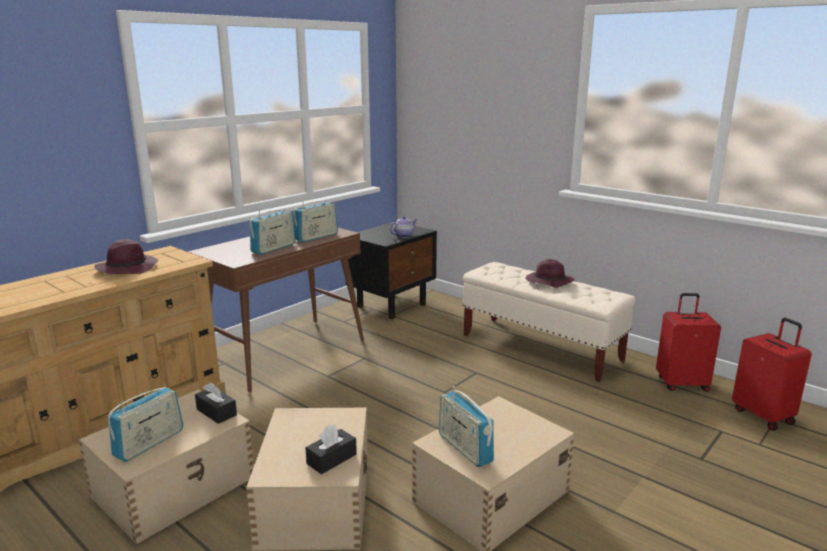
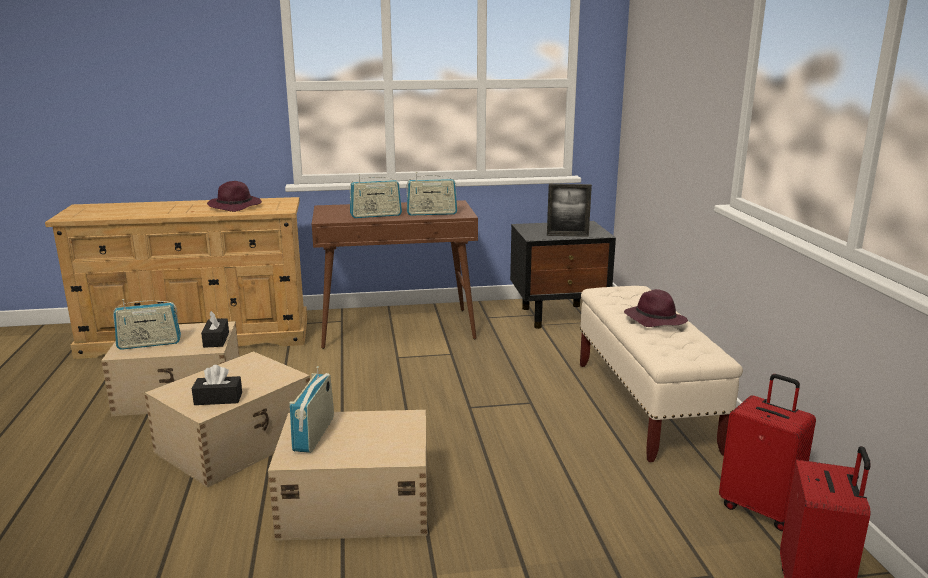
camera: 40 degrees right, 0 degrees up
(404, 236) = (567, 235): teapot -> picture frame

